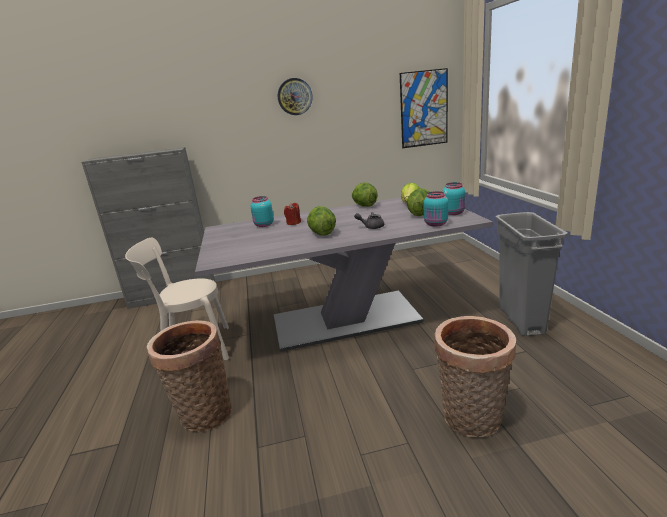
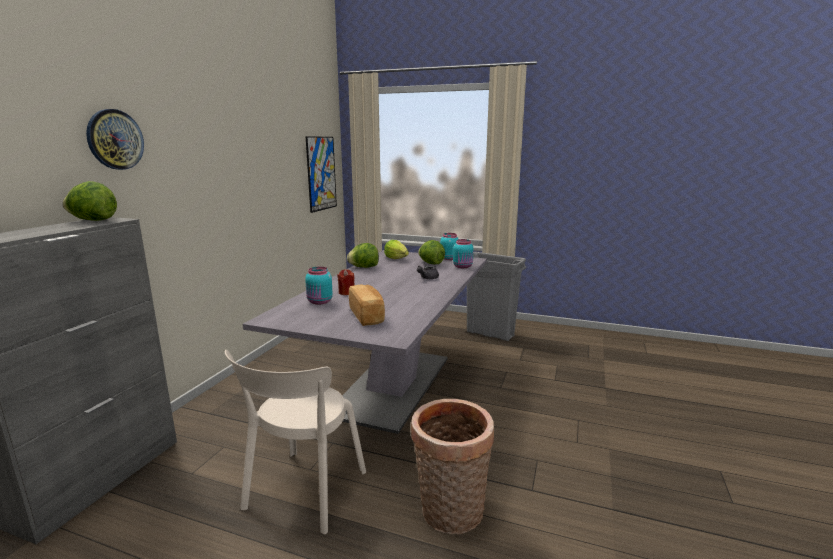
camera: 60 degrees left, 5 degrees down
(250, 243) = (367, 316): none -> bread
(294, 96) = (228, 151): wall clock -> wall clock (115, 139)
(321, 234) = (407, 292): lettuce -> lettuce (93, 220)
(471, 420) = (574, 391): basket -> none

